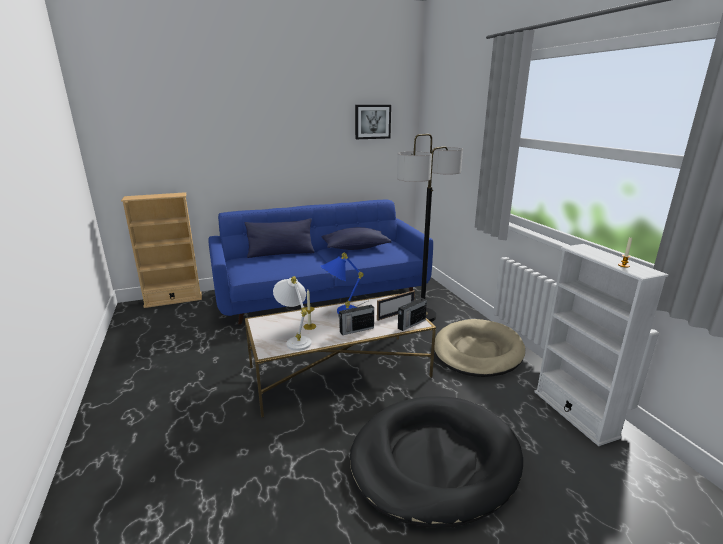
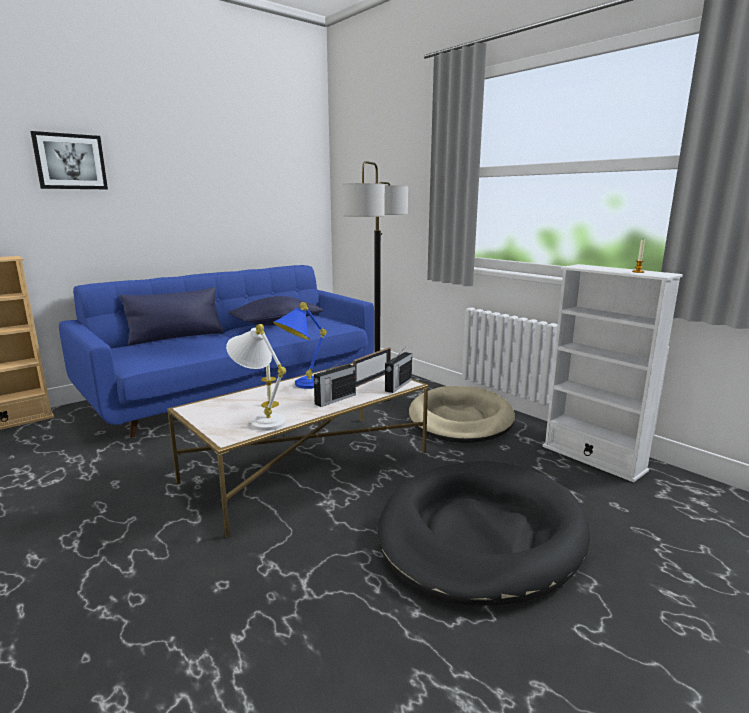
camera: 20 degrees left, 5 degrees down
(372, 121) = (277, 167): picture -> picture (70, 161)

